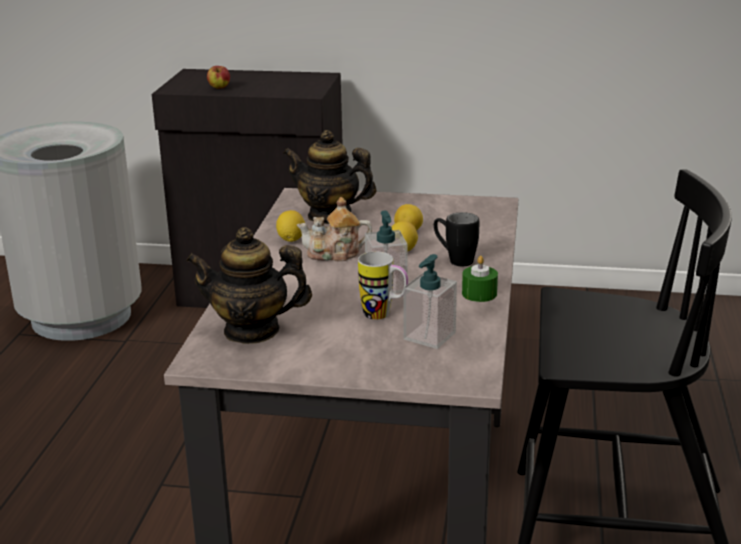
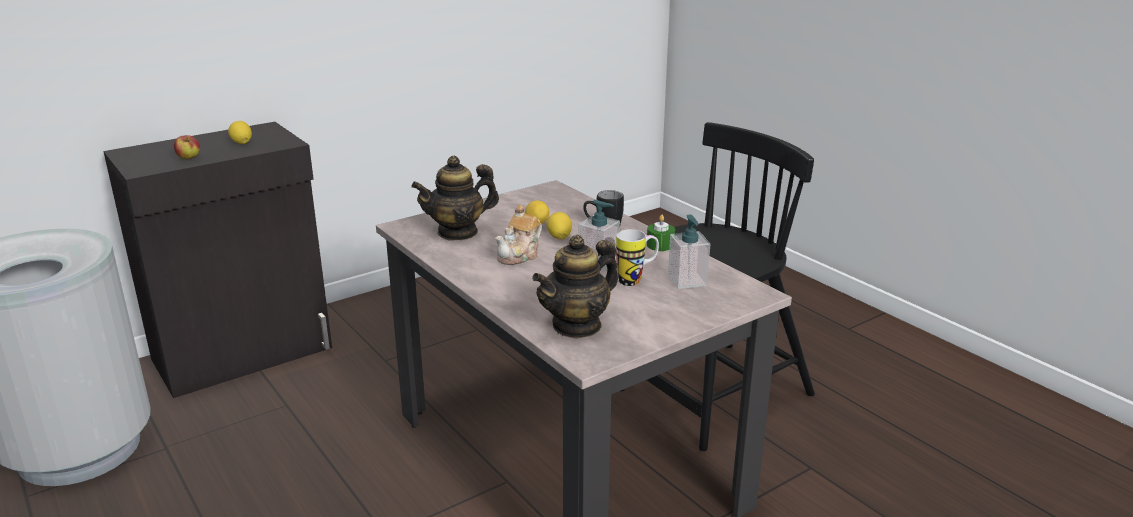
camera: 45 degrees left, 0 degrees up
(291, 239) = (466, 258): lemon -> lemon (241, 143)

